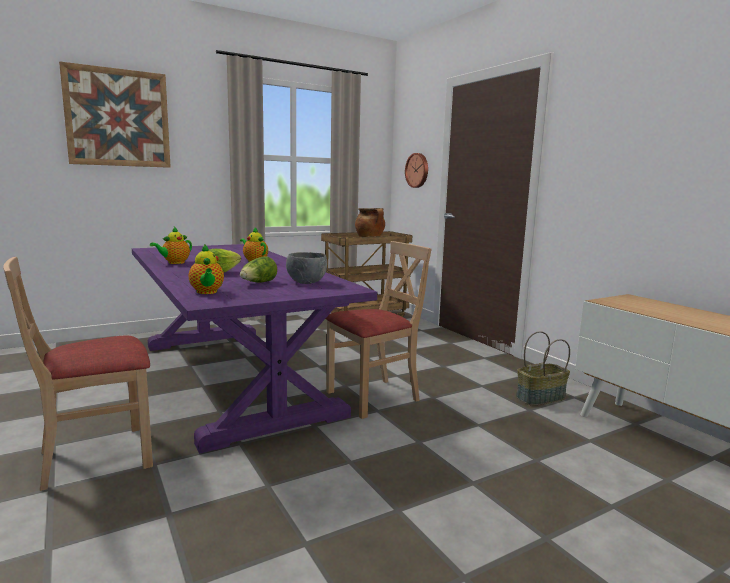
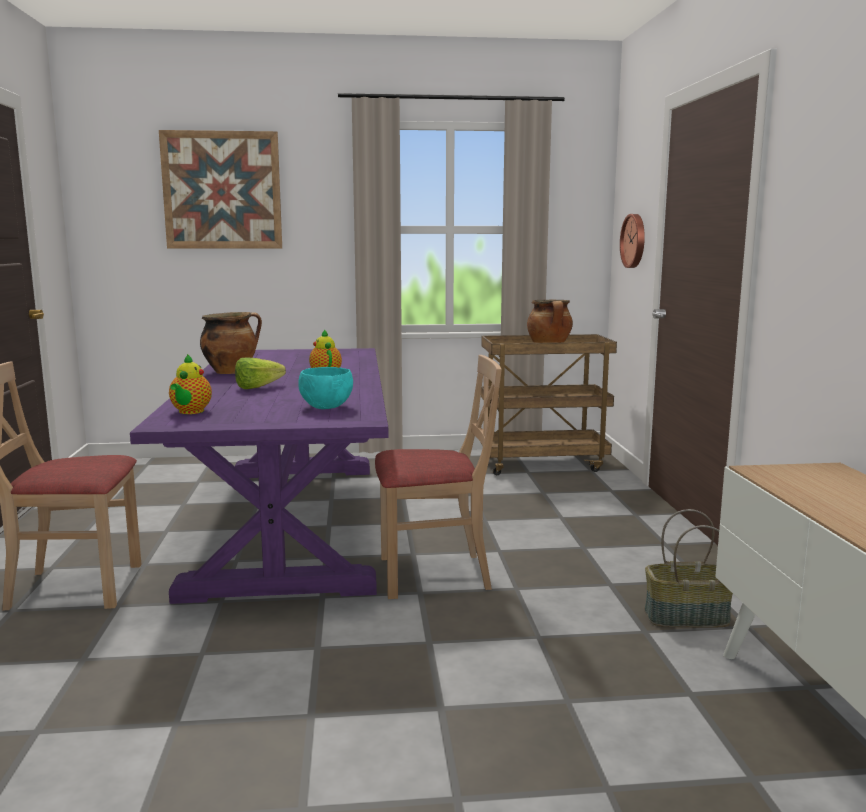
camera: 25 degrees right, 0 degrees up
(174, 263) = (231, 372): teapot -> cooking pot
(258, 283) = (268, 404): lettuce -> none
(306, 282) = (326, 407): grey bowl -> turquoise bowl

